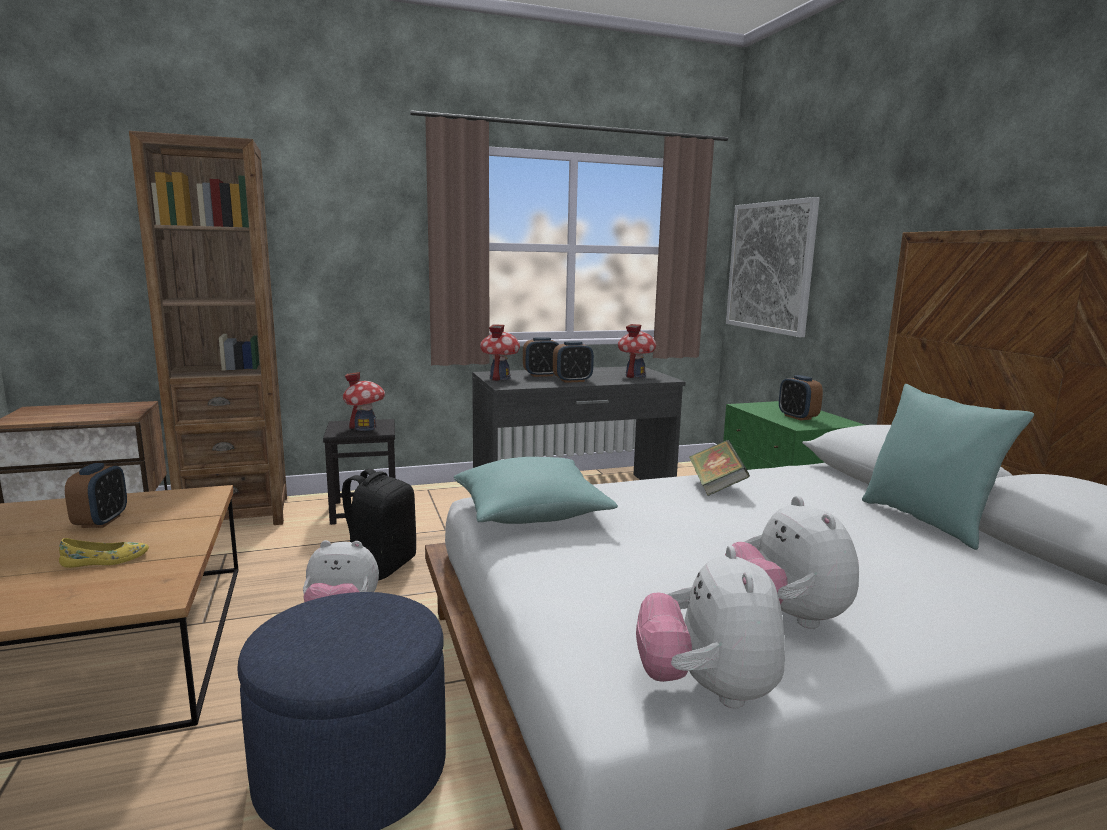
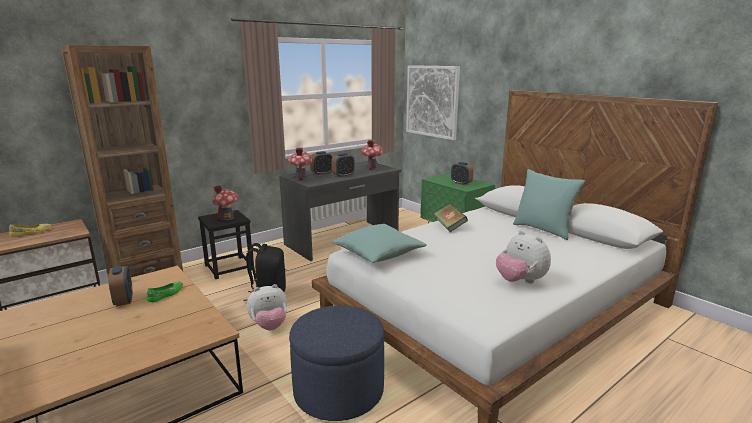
camera: 20 degrees left, 5 degrees up
(105, 561) = (160, 320): yellow shoe -> yellow shoe (31, 233)
(163, 524) = (166, 294): none -> green shoe
(707, 690) = (513, 313): plush toy -> none

